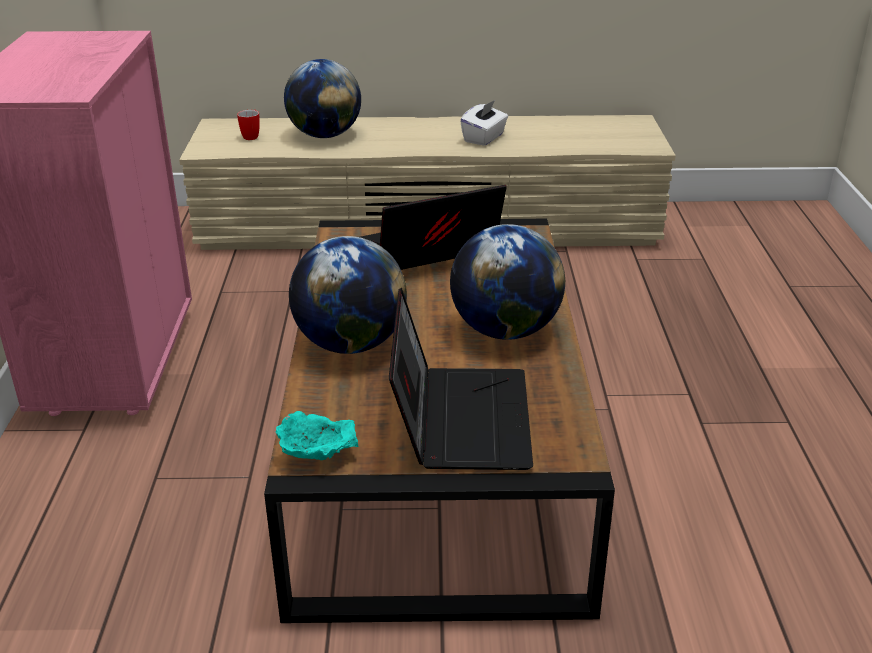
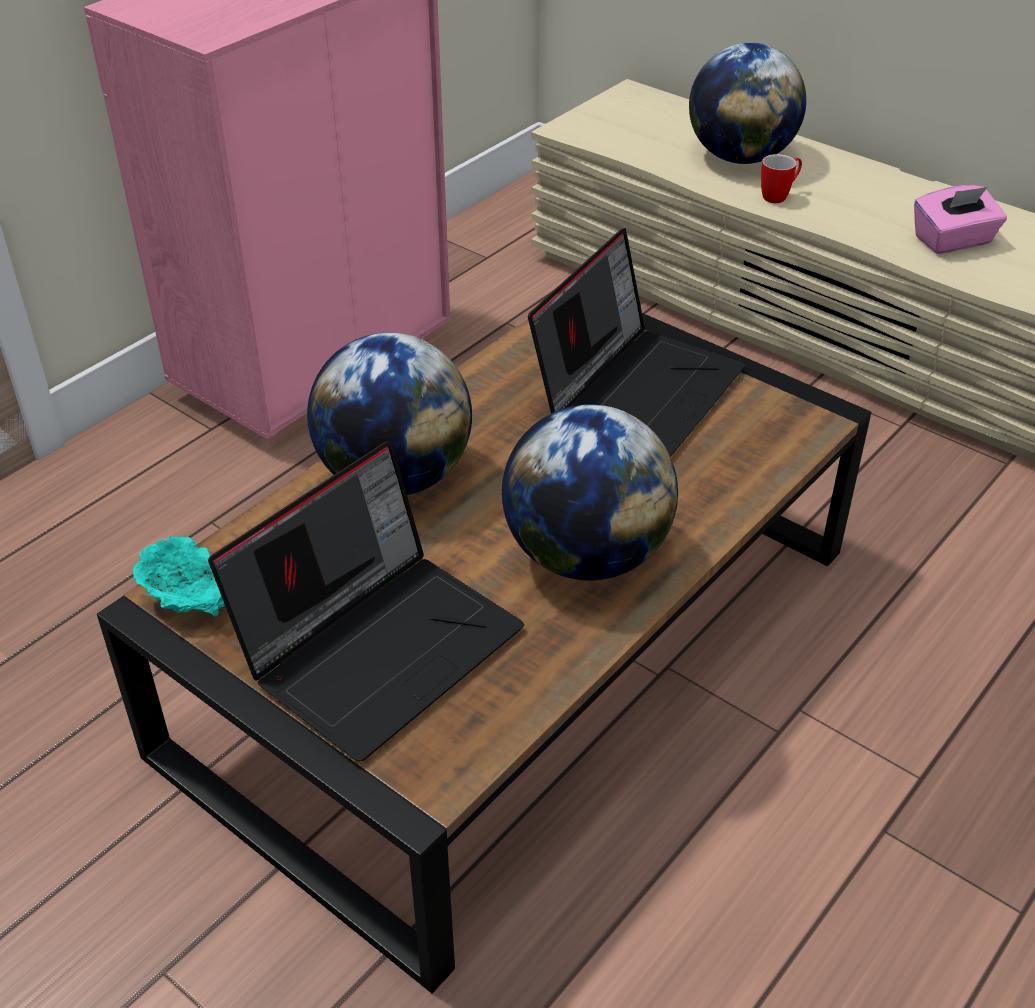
camera: 40 degrees right, 10 degrees up
(252, 136) = (652, 126): mug -> mug (779, 196)
(425, 253) = (637, 391): laptop -> laptop turned 105 degrees clockwise
(484, 138) = (953, 241): white tissue box -> pink tissue box

